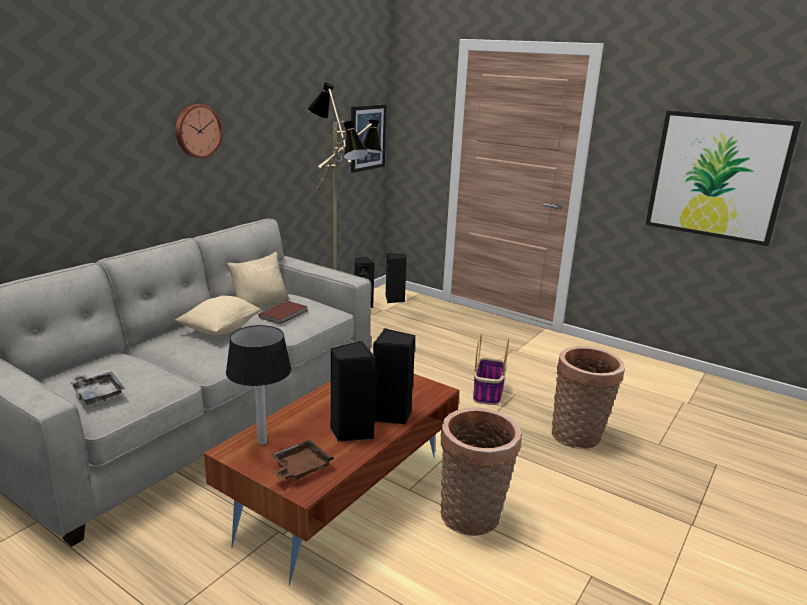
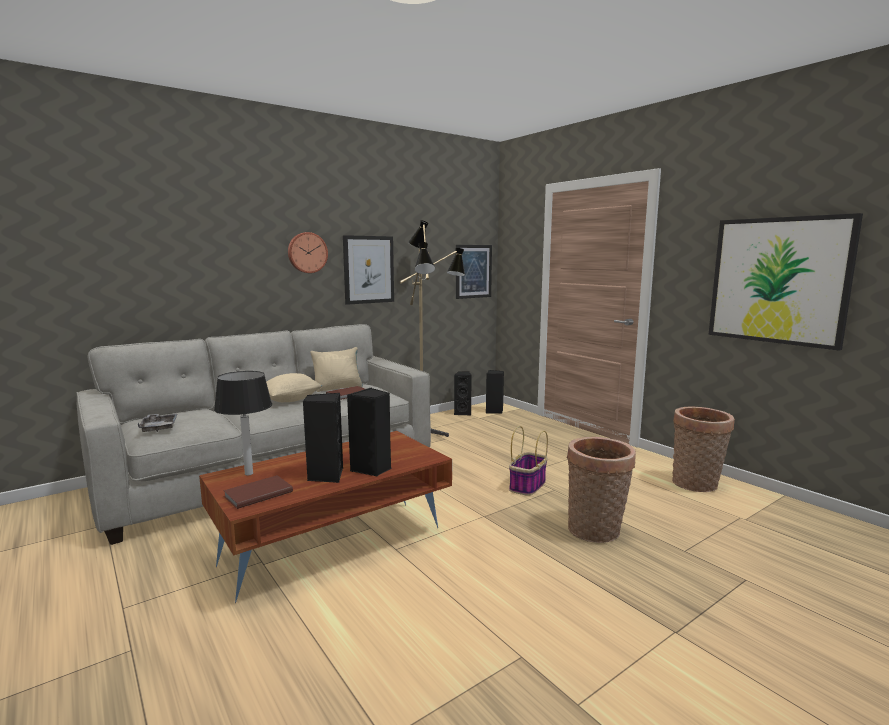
camera: 20 degrees right, 10 degrees down
(263, 146) = (368, 269): none -> picture
(300, 468) = (257, 494): brown tray -> brown book
(472, 518) = (436, 582): basket -> basket (696, 485)

